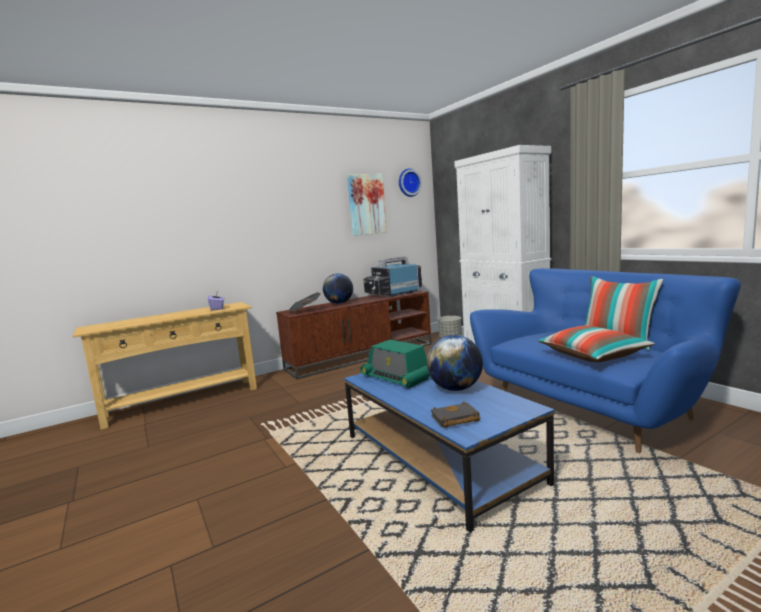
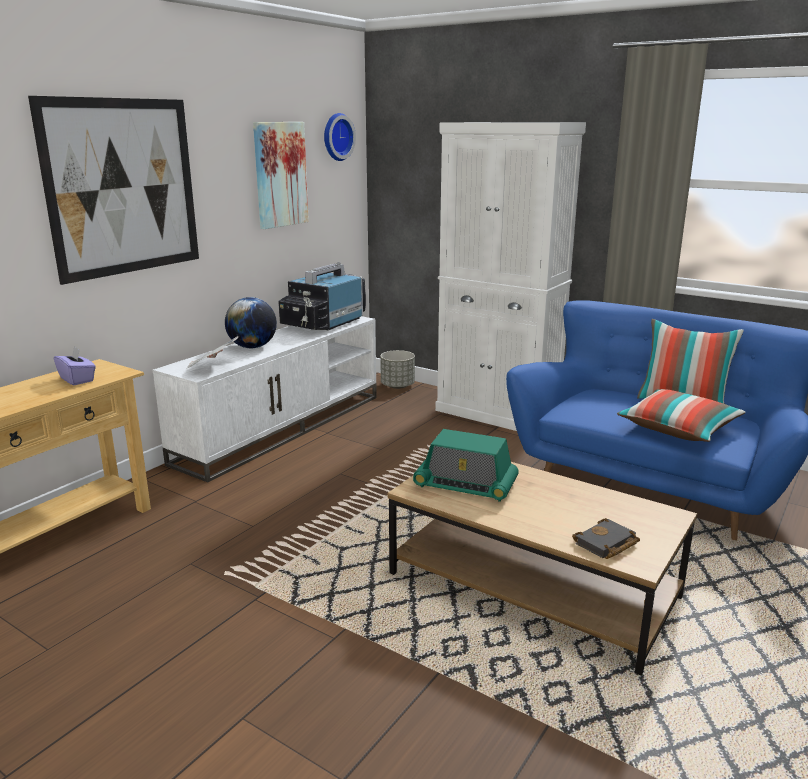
camera: 25 degrees left, 10 degrees up
(261, 210) = (123, 187): none -> picture
(361, 356) = (282, 427): brown tv stand -> white tv stand
(439, 458) = (532, 585): blue coffee table -> brown coffee table
(455, 388) = (561, 495): globe -> none

